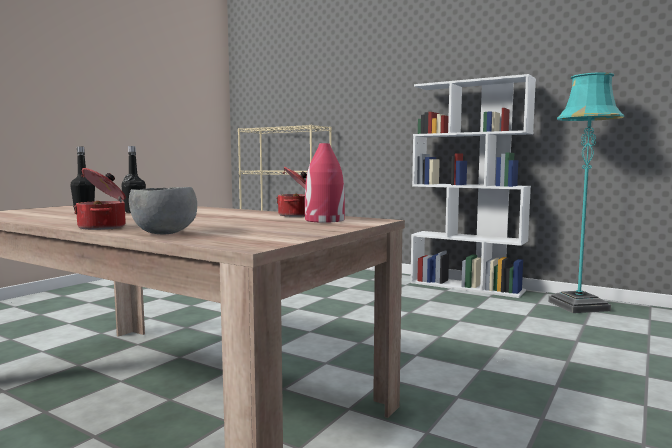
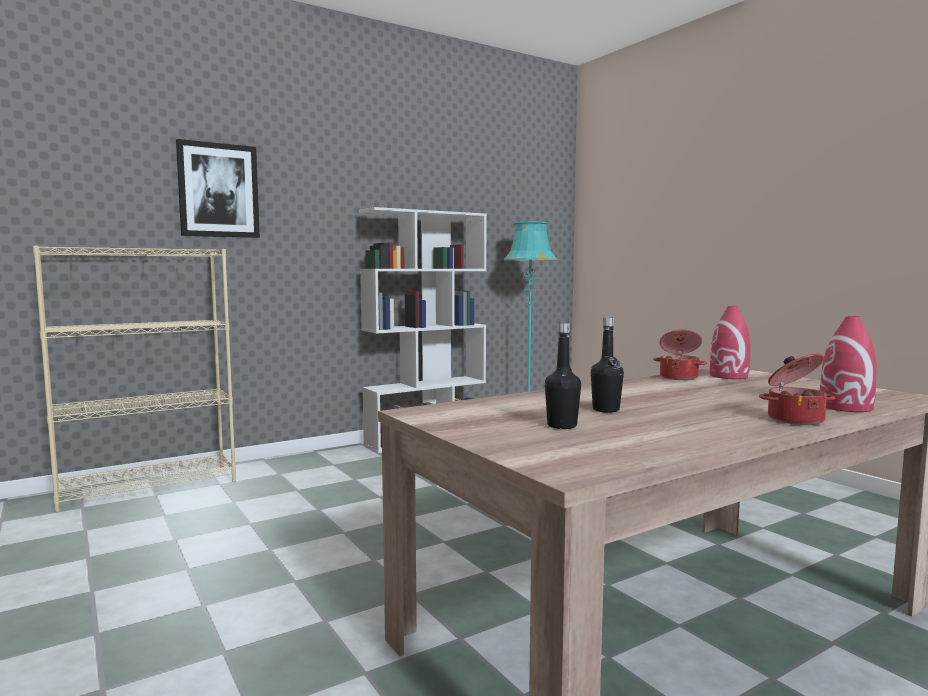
camera: 65 degrees left, 0 degrees up
(163, 233) = (846, 407): grey bowl -> red vase
(339, 88) = (218, 190): none -> picture

